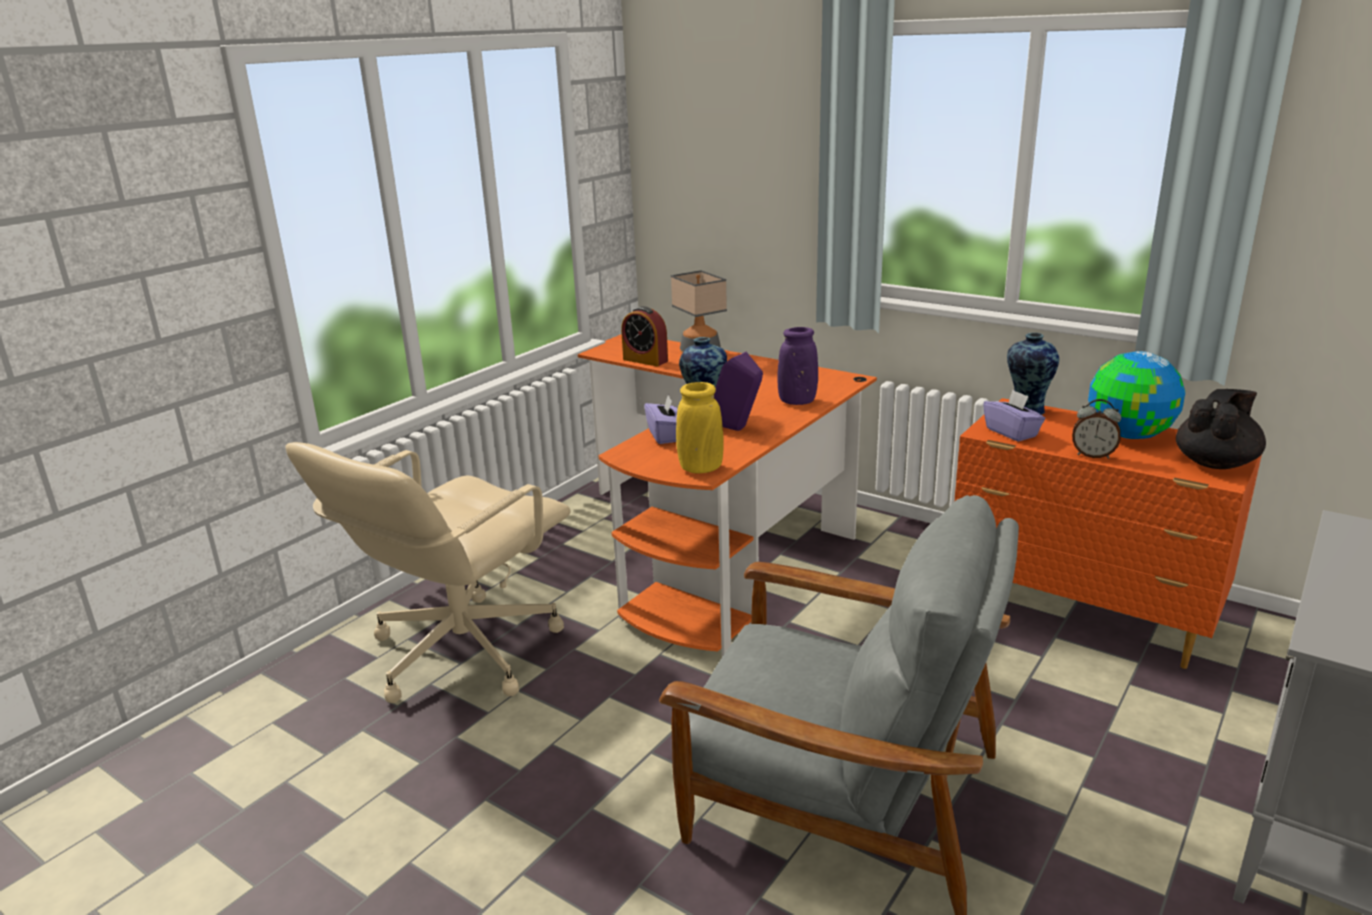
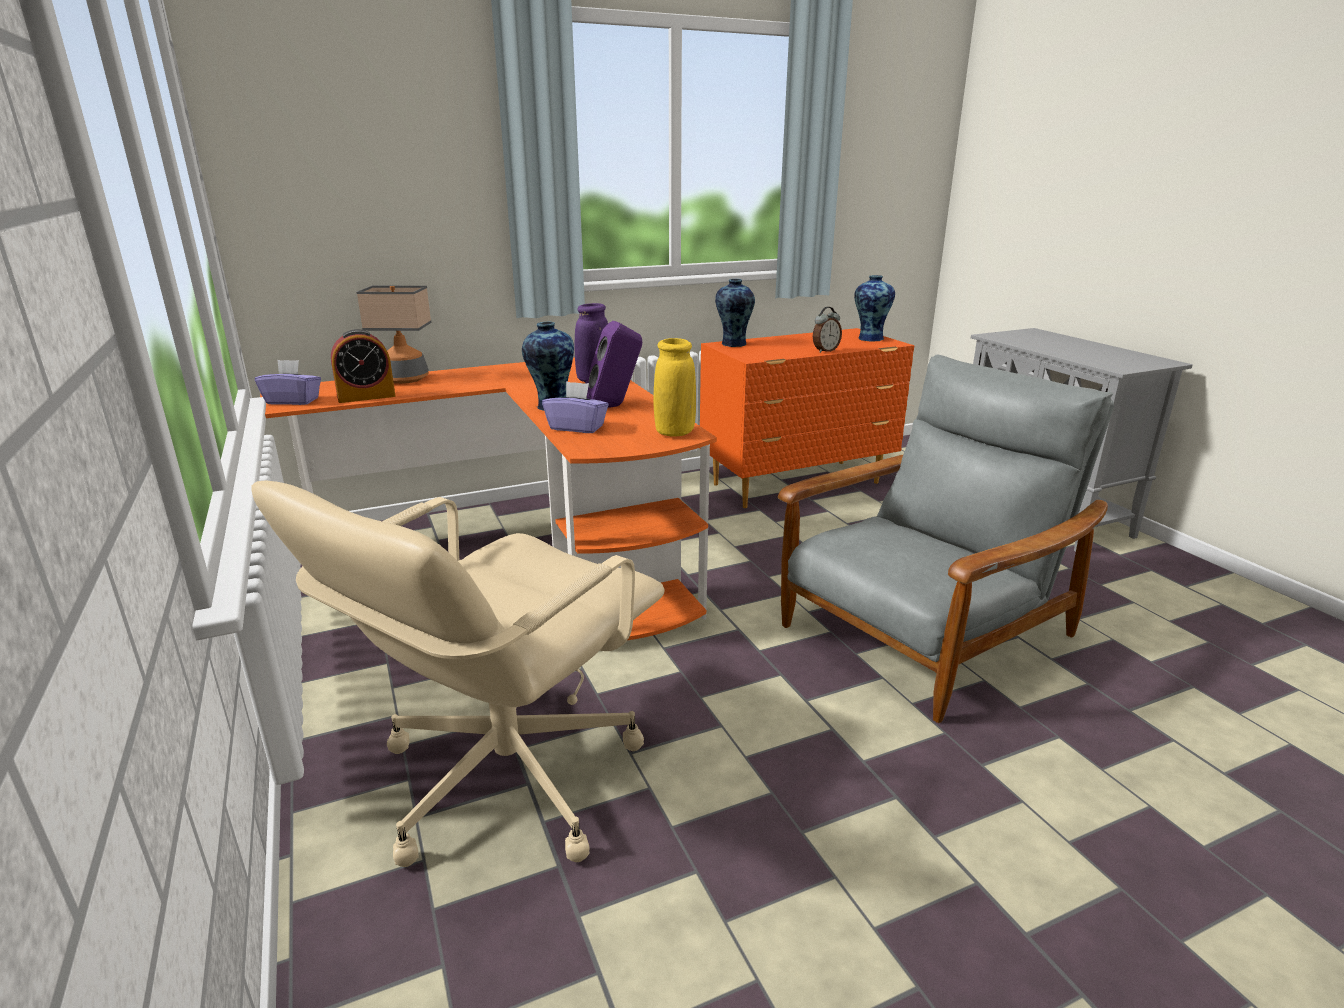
camera: 60 degrees left, 0 degrees up
(461, 651) = (504, 776): beige office chair -> beige office chair turned 60 degrees clockwise
(1012, 432) = (762, 354): purple tissue box -> purple tissue box (293, 401)
(1129, 435) = (808, 340): globe -> none
(1215, 463) = (870, 338): black teapot -> vase

